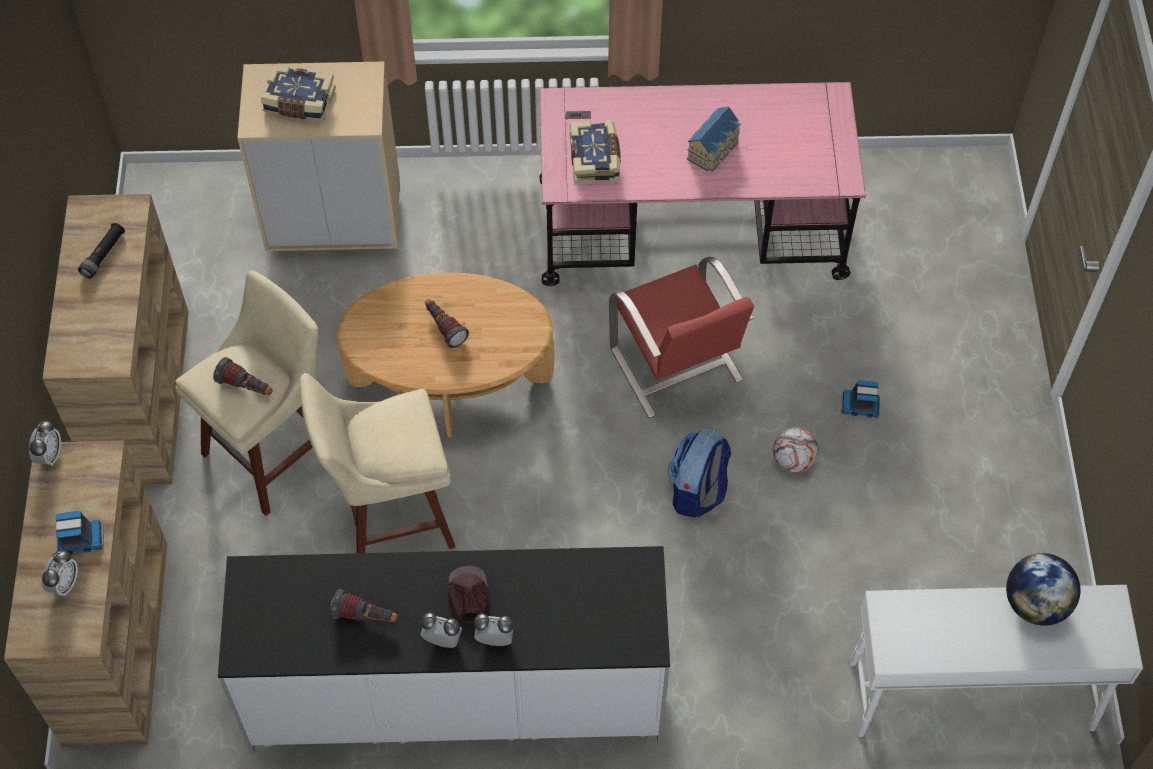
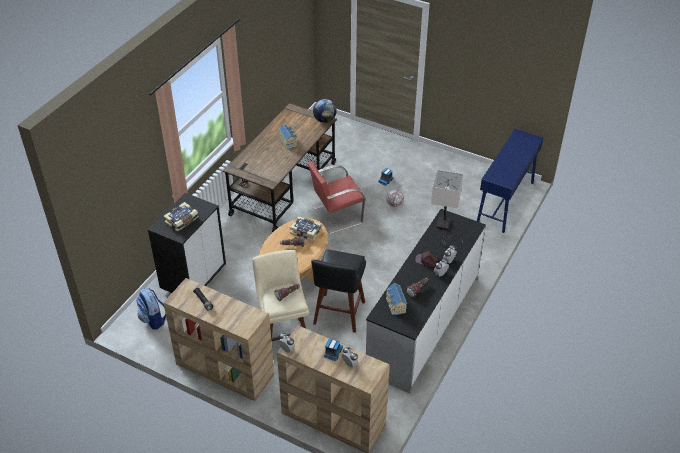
camera: 60 degrees left, 15 degrees down
(296, 593) = (395, 305): none -> toy house
(336, 221) = (194, 279): beige cabinet -> black cabinet
(390, 516) = (338, 314): beige stool -> black stool
(588, 593) = (446, 232): none -> table lamp
(595, 159) = (267, 169): book -> book (306, 232)
(676, 367) = (336, 215): red chair -> red chair turned 150 degrees clockwise
(691, 229) = (283, 188): pink desk -> brown desk
(697, 491) = (389, 231): backpack -> backpack (153, 319)
(970, 693) = (504, 202): white console table -> blue console table
(1035, 604) = (509, 147): globe -> globe (324, 120)

